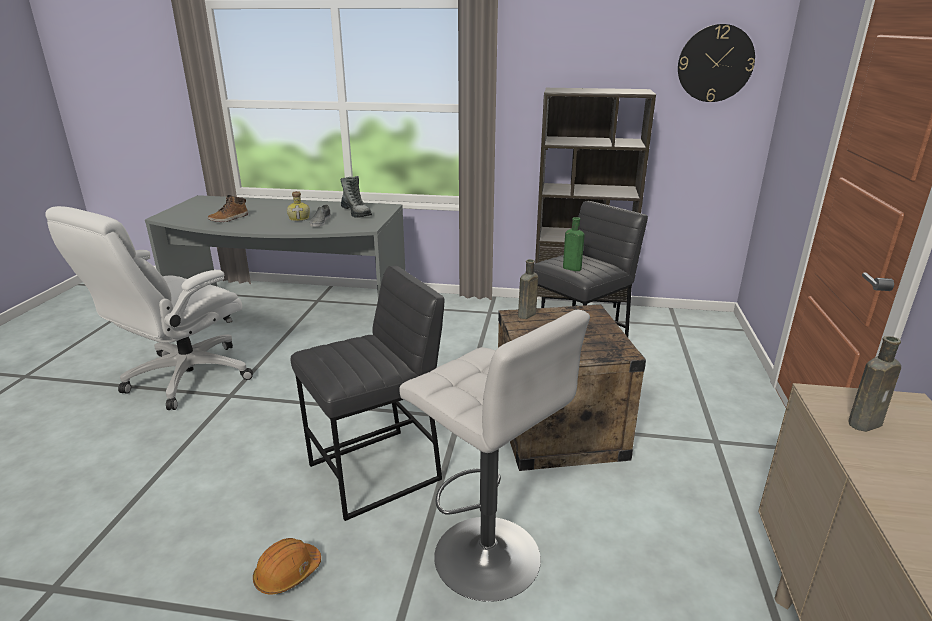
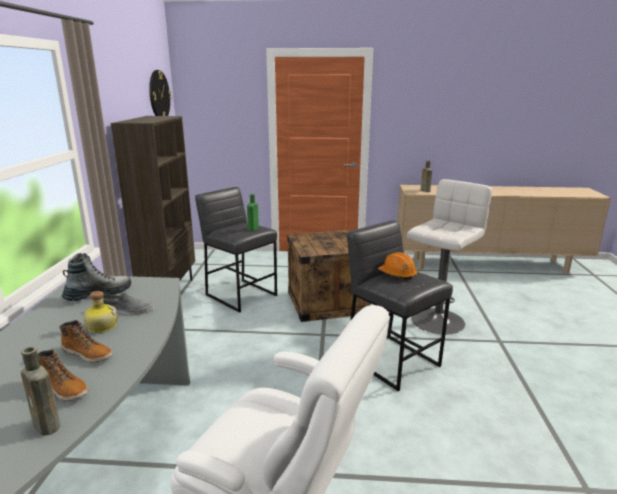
camera: 95 degrees left, 5 degrees down
(264, 219) = (88, 353): none -> boot
(287, 573) = (491, 379): orange hard hat -> orange hard hat (397, 274)
(526, 315) = (307, 250): brown bottle -> brown bottle (48, 426)

